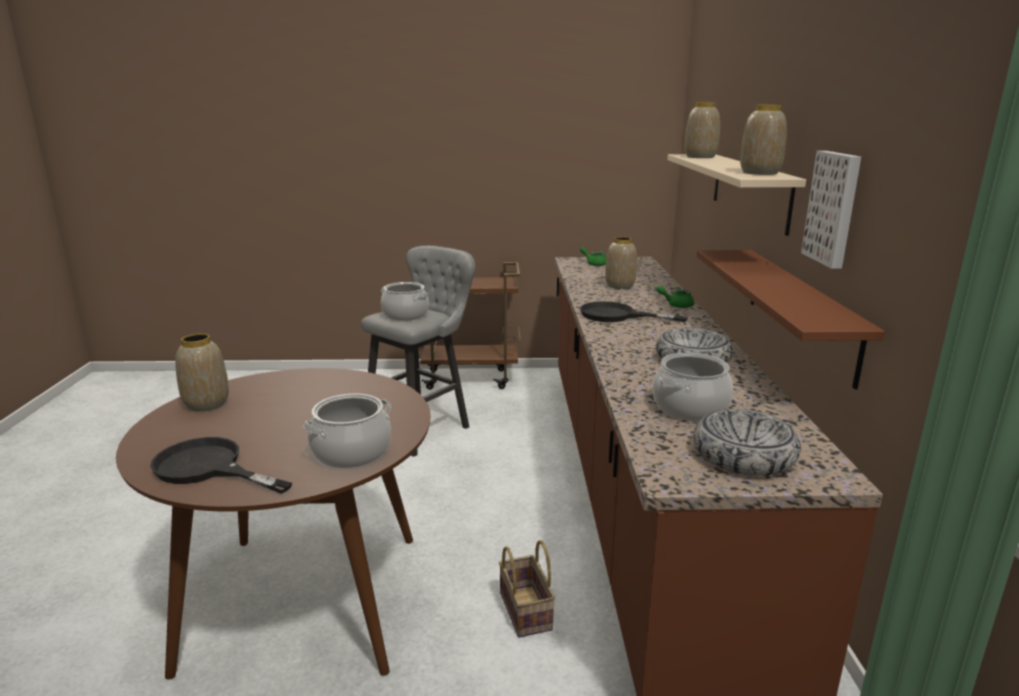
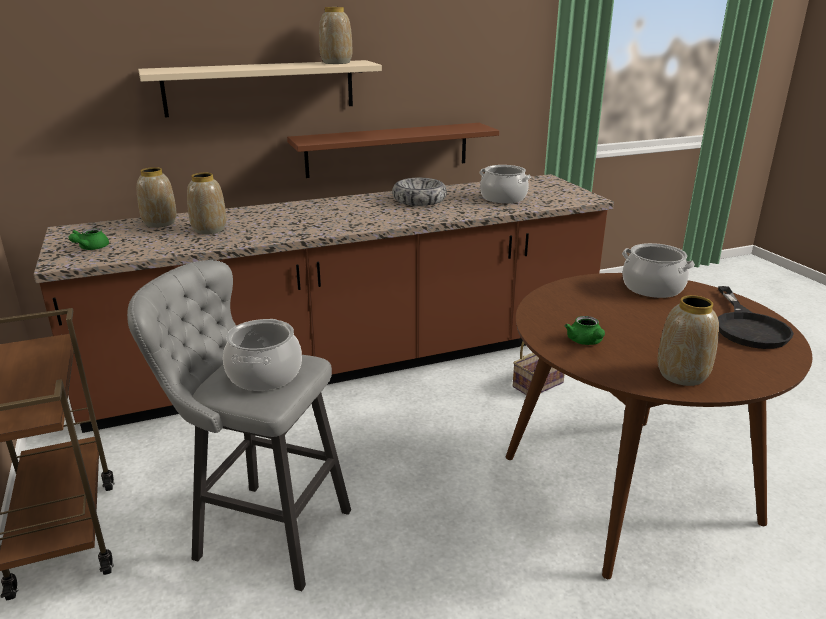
camera: 110 degrees left, 5 degrees up
(617, 315) = (325, 223): black frying pan -> none
(676, 305) = (278, 208): green teapot -> green teapot (586, 342)
(699, 157) = (187, 69): vase -> vase (160, 223)
(744, 456) = (548, 189): bowl -> none
(834, 208) = (410, 72): picture -> none

